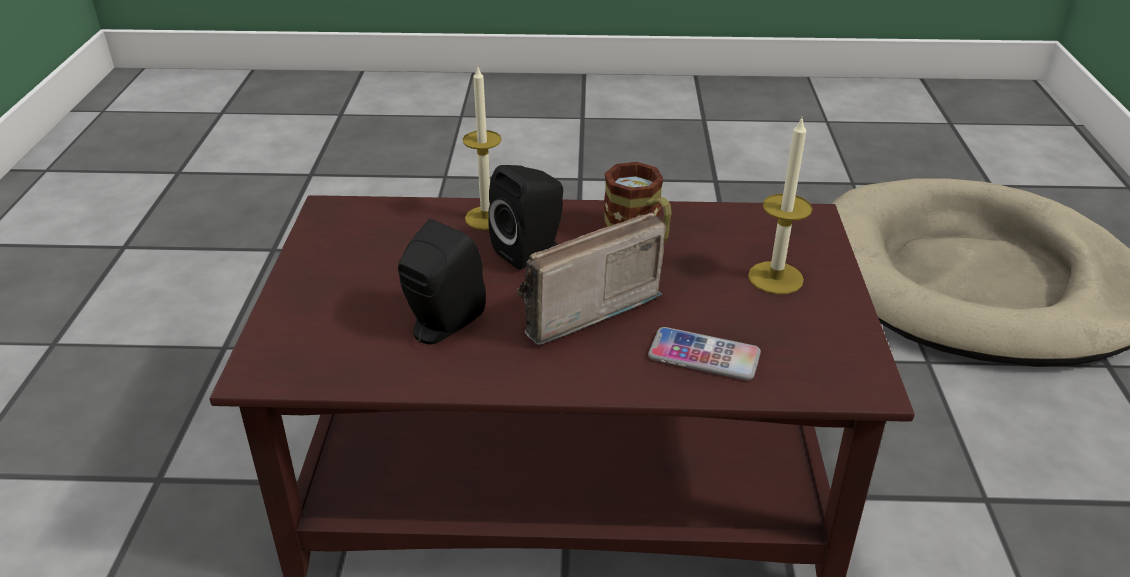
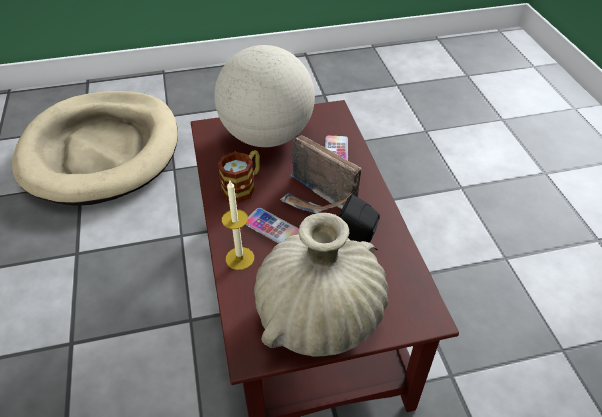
camera: 105 degrees left, 10 degrees up
(344, 267) = (319, 315): none -> beige vase
(531, 251) = (272, 228): black speaker -> phone
(775, 278) = (267, 136): candle -> globe

